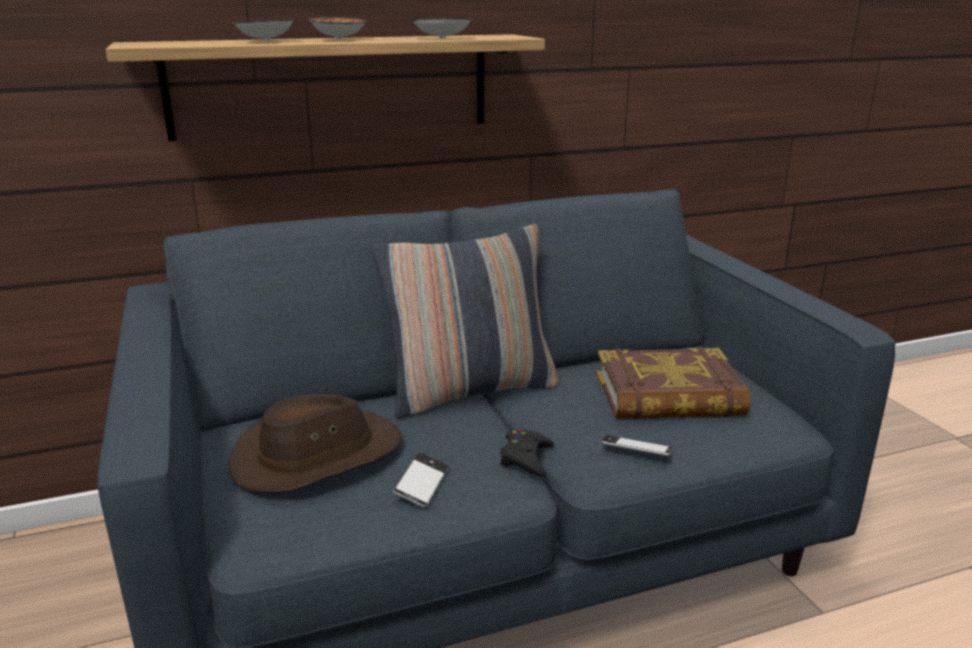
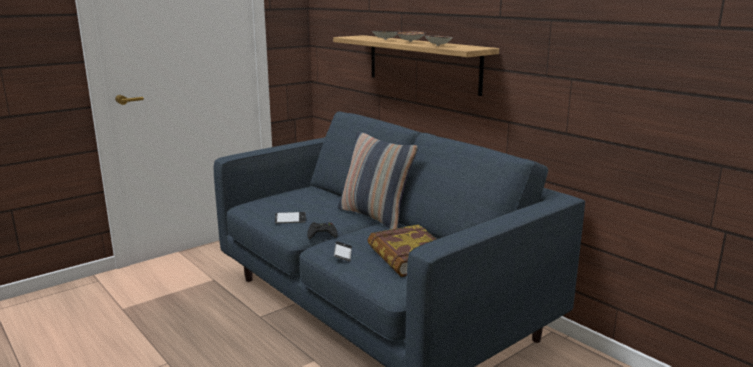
camera: 70 degrees right, 5 degrees down
(317, 456) = (301, 202): brown hat -> none

